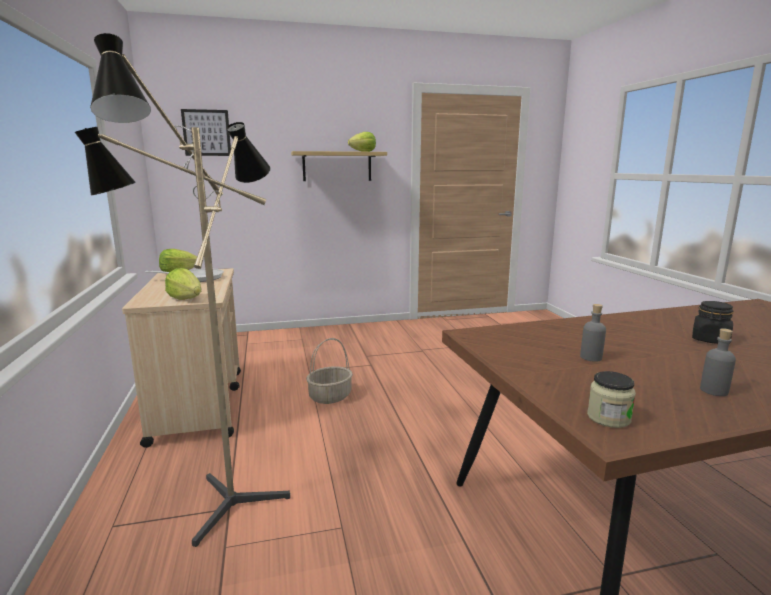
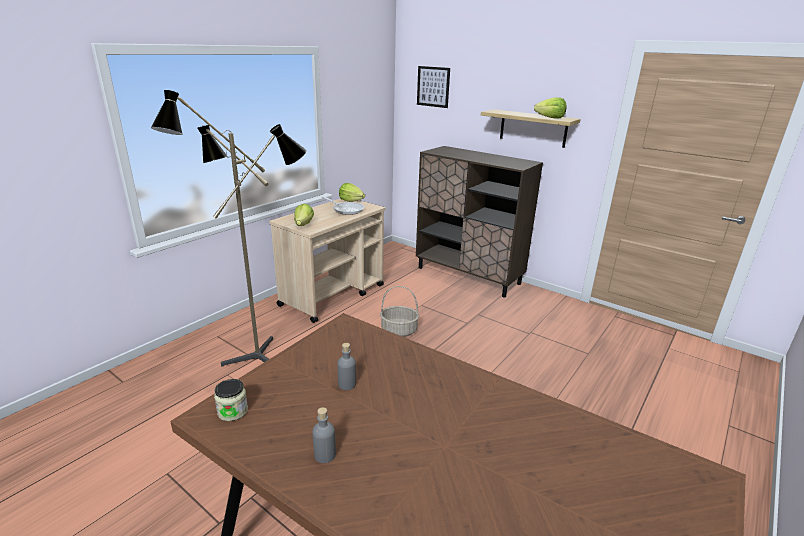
camera: 50 degrees right, 10 degrees up
(304, 335) = (468, 276): none -> brown cabinet
(710, 340) = (474, 443): black jar -> none

